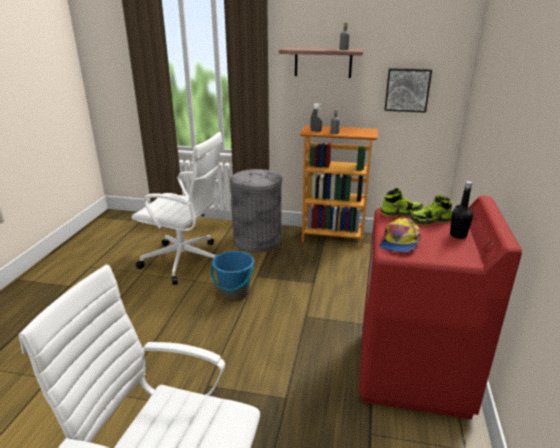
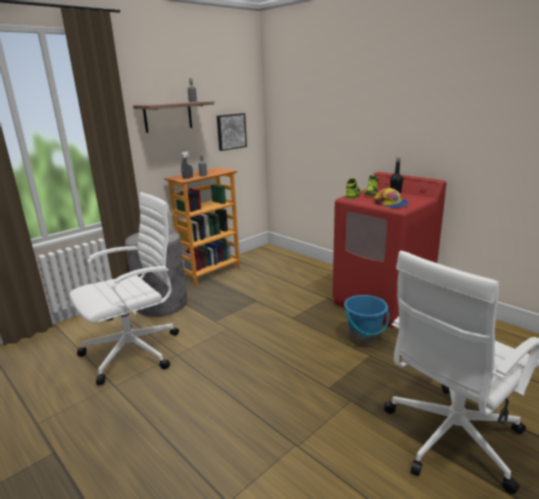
camera: 55 degrees left, 5 degrees down
(234, 293) = (224, 339): blue bucket -> blue bucket (364, 338)

